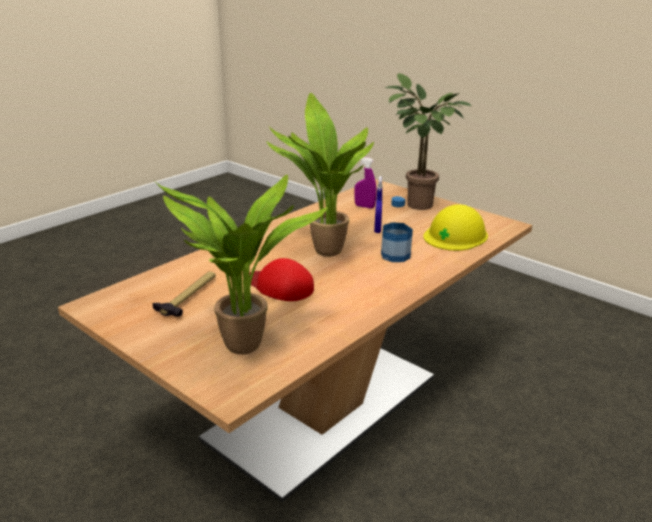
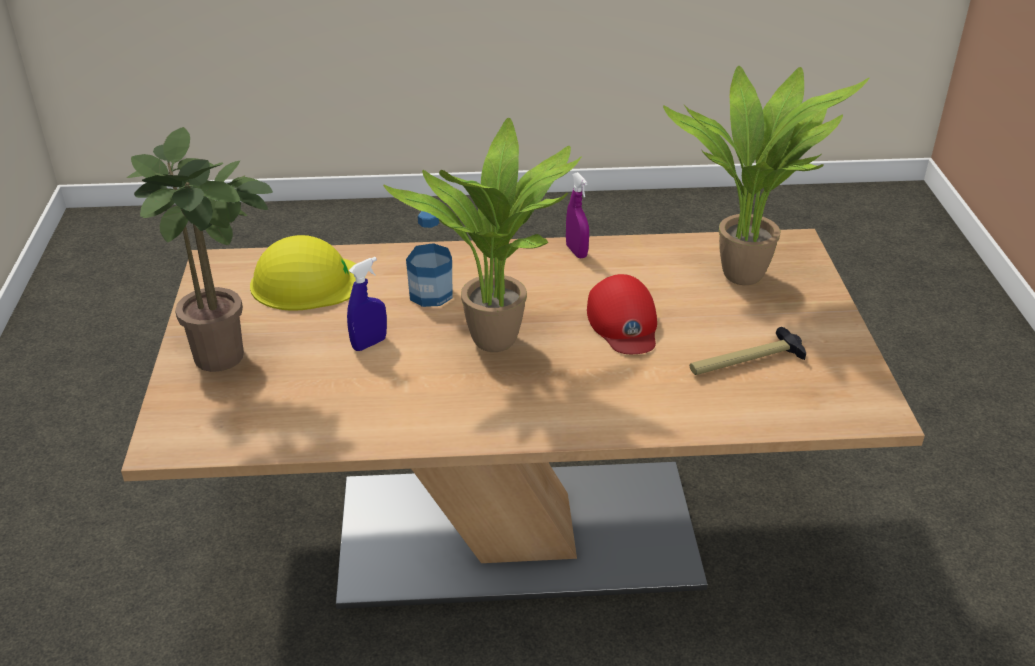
camera: 135 degrees left, 10 degrees up
(364, 206) = (292, 401): purple spray bottle -> purple spray bottle (576, 251)

